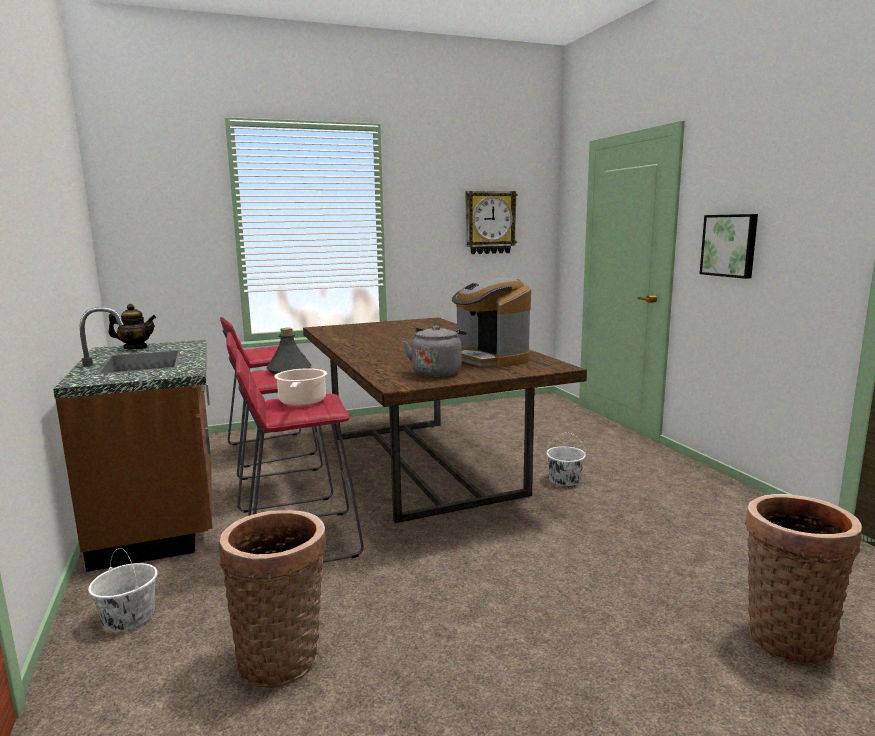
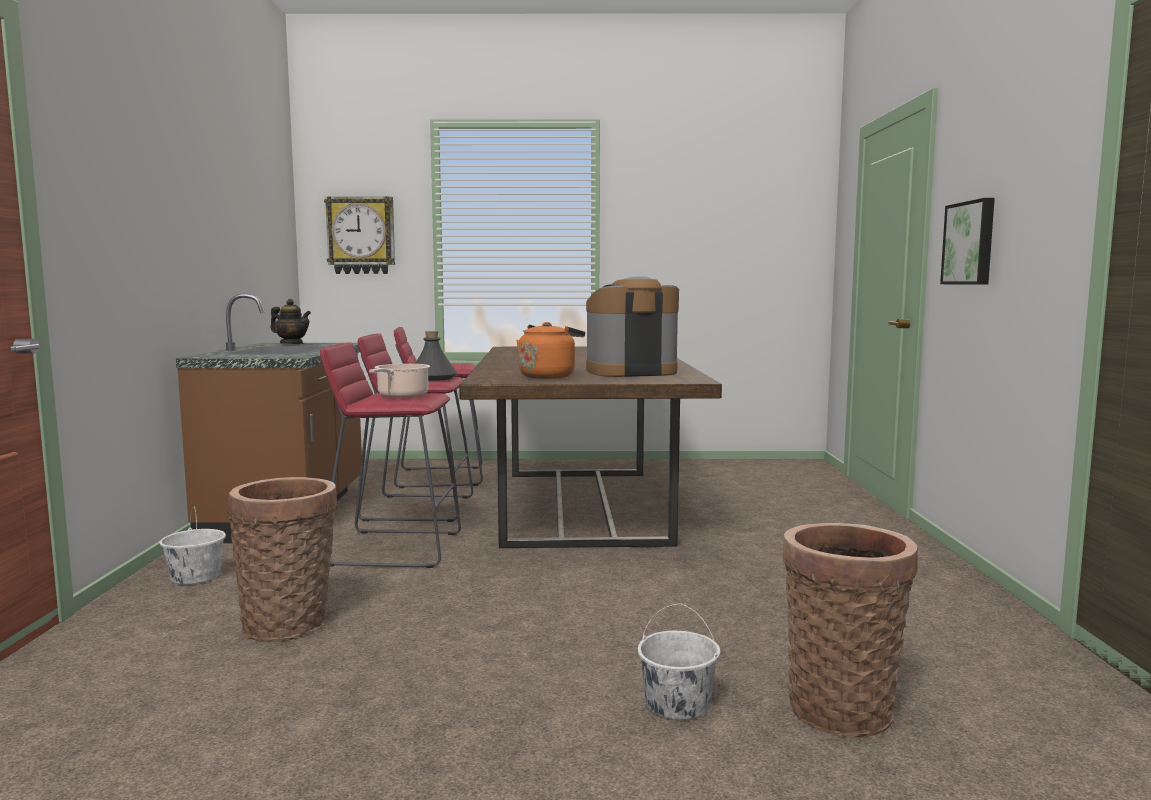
camera: 20 degrees right, 5 degrees down
(437, 372) = (549, 376): grey kettle -> orange kettle
(489, 222) = (736, 234): wall clock -> wall clock (361, 235)
(490, 359) = (630, 372): coffee machine -> coffee machine turned 90 degrees clockwise
(564, 479) = (735, 538): white bucket -> white bucket (677, 703)

